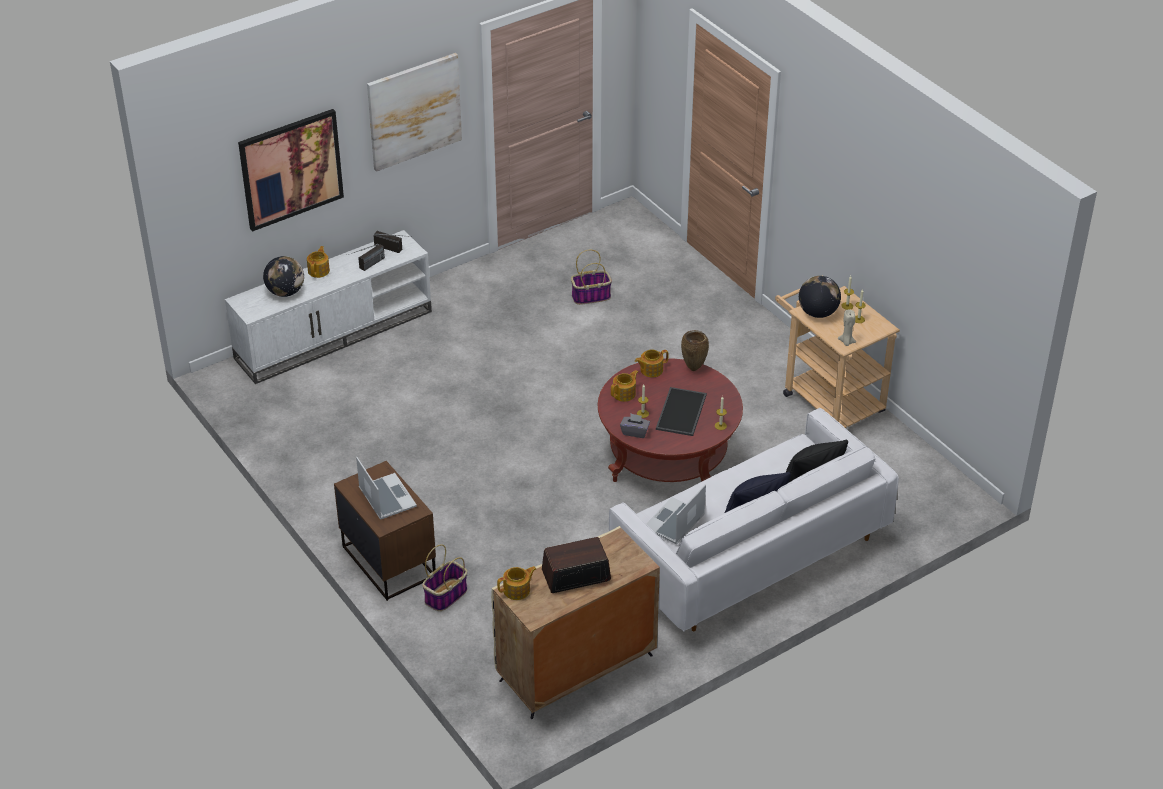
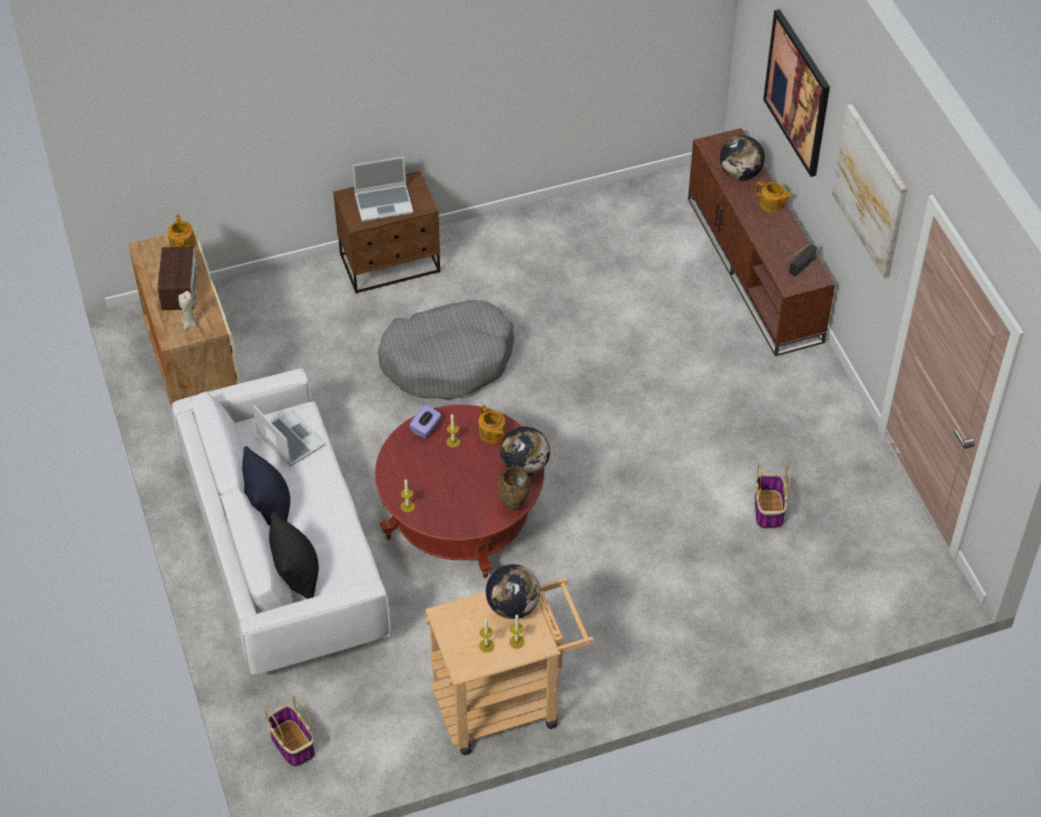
camera: 105 degrees right, 10 degrees up
(334, 334) = (755, 269): white tv stand -> brown tv stand
(367, 267) = (769, 243): radio -> none
(445, 596) = (328, 297): basket -> basket (292, 743)
(499, 497) = (448, 360): none -> grey dog bed
(635, 432) = (426, 428): grey tissue box -> purple tissue box
(651, 370) = (525, 466): teapot -> globe
(682, 412) = (442, 477): tray -> none
(846, 342) = (447, 619): beige candle -> beige candle (189, 324)

